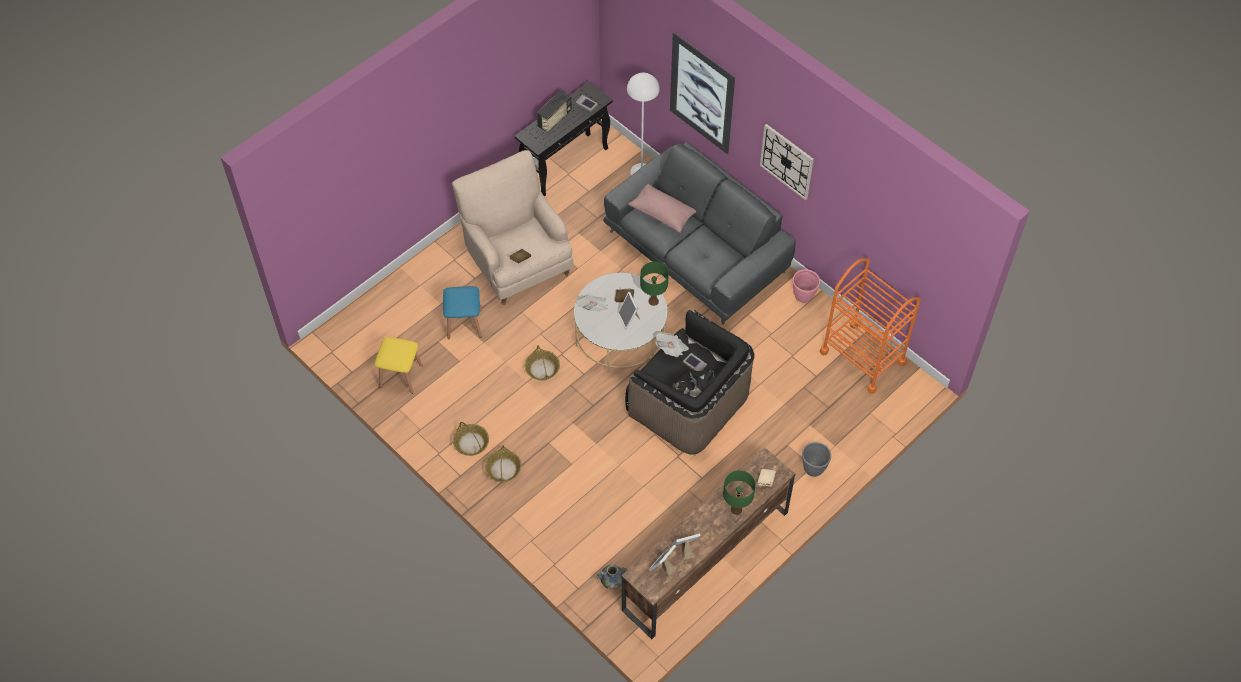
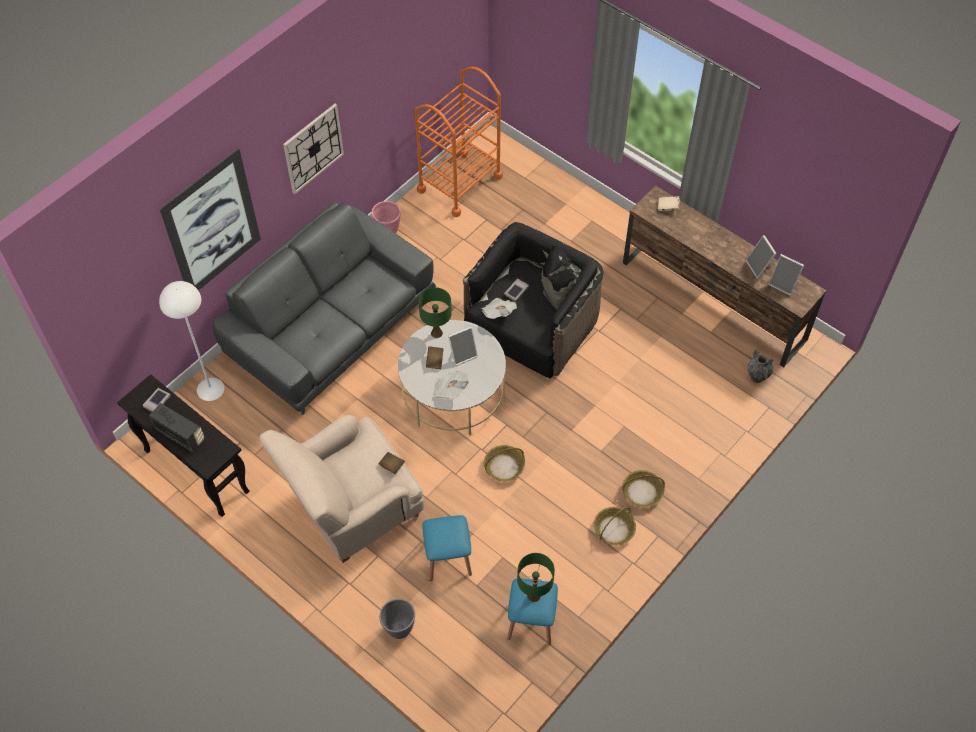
camera: 95 degrees left, 0 degrees up
(401, 376) = (531, 621): yellow stool -> blue stool
(663, 213) = (307, 333): pink pillow -> none
(736, 509) = (706, 229): green table lamp -> green table lamp (534, 595)
(813, 469) = (595, 220): grey planter -> grey planter (399, 629)

